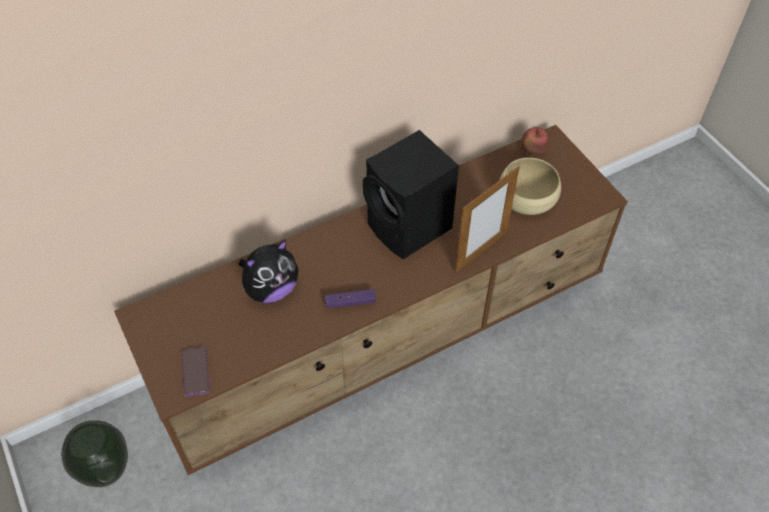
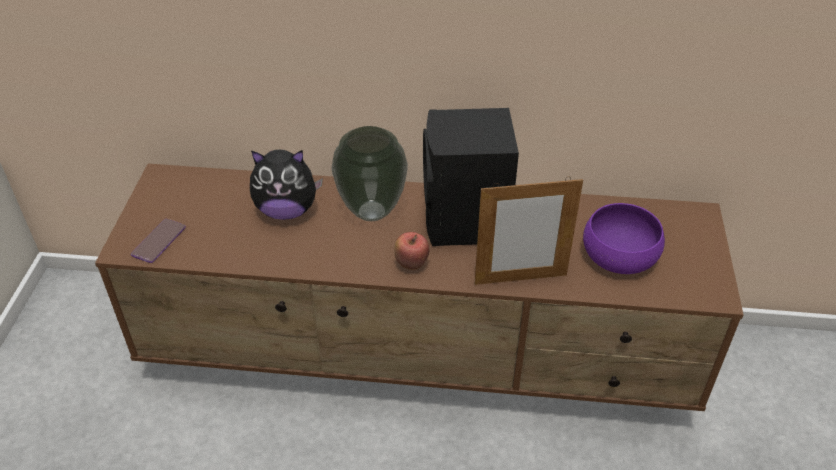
camera: 35 degrees right, 10 degrees down
(108, 470) = (93, 328): vase -> vase (373, 211)
(350, 302) = (345, 257): purple game controller -> none
(527, 198) = (619, 255): beige bowl -> purple bowl
(532, 151) = (667, 215): apple -> apple (411, 264)

